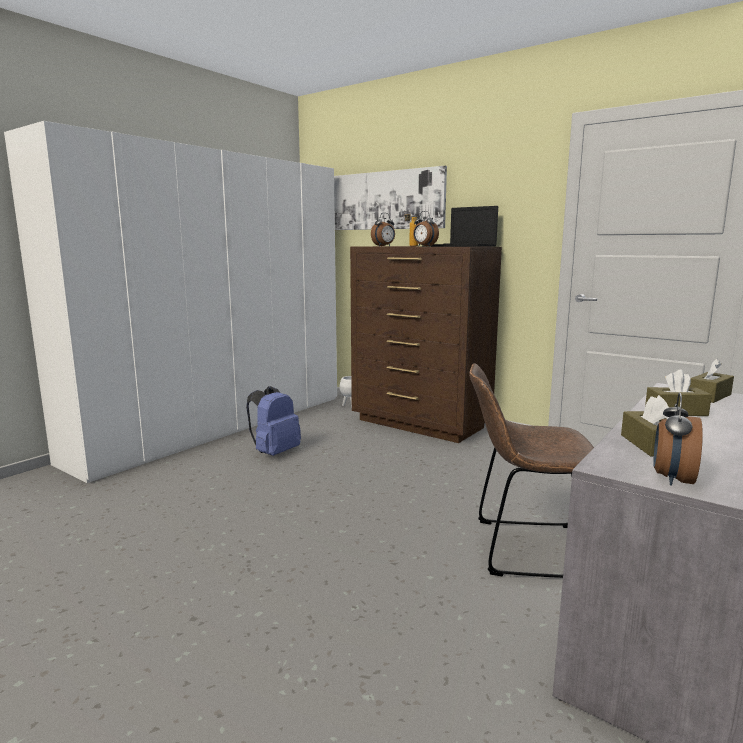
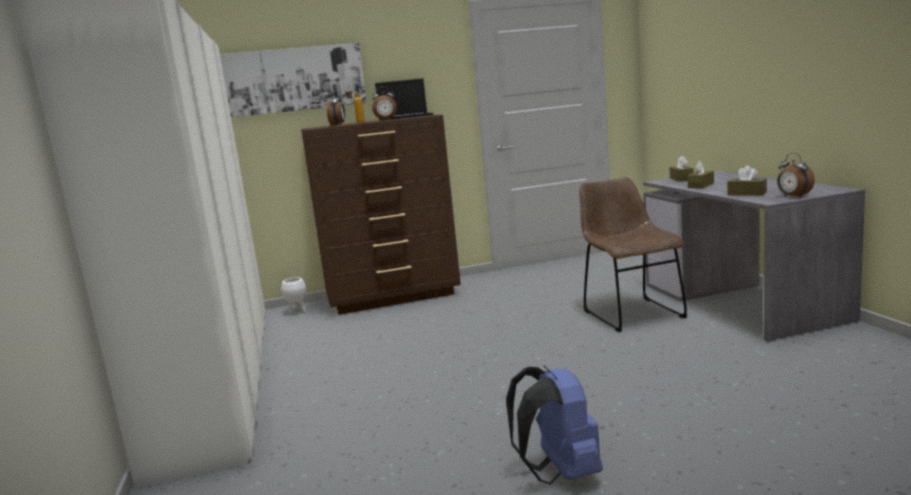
camera: 50 degrees left, 0 degrees up
(274, 452) = (347, 359): blue backpack -> blue backpack (560, 473)
(526, 549) = (630, 313): brown chair -> brown chair turned 120 degrees clockwise

